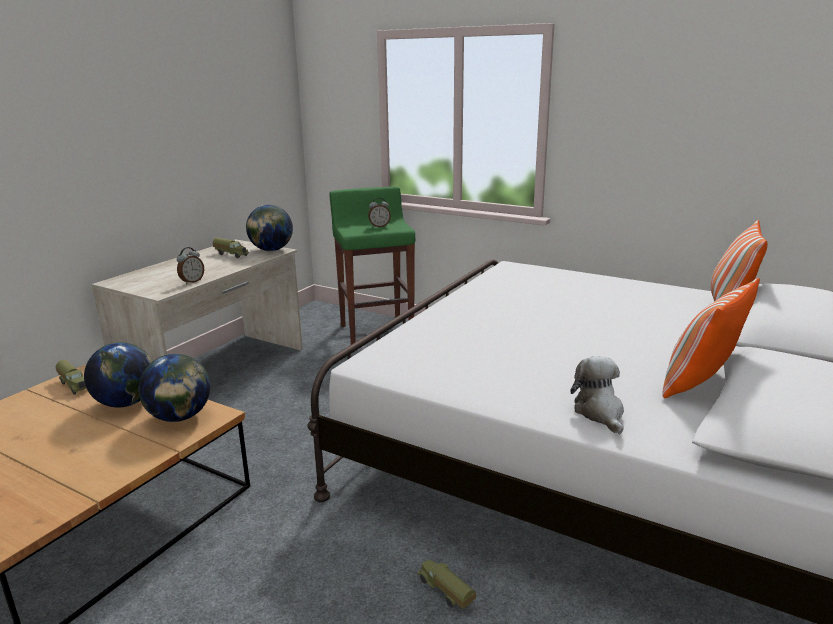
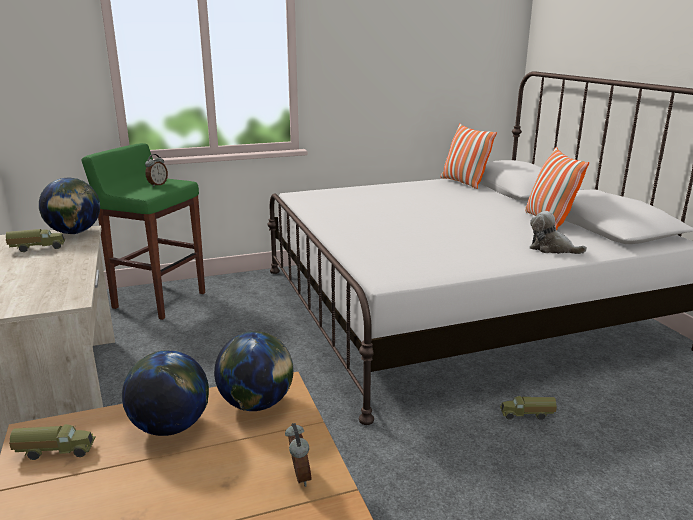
camera: 50 degrees left, 0 degrees up
(192, 281) = (75, 280): alarm clock -> alarm clock (298, 477)

